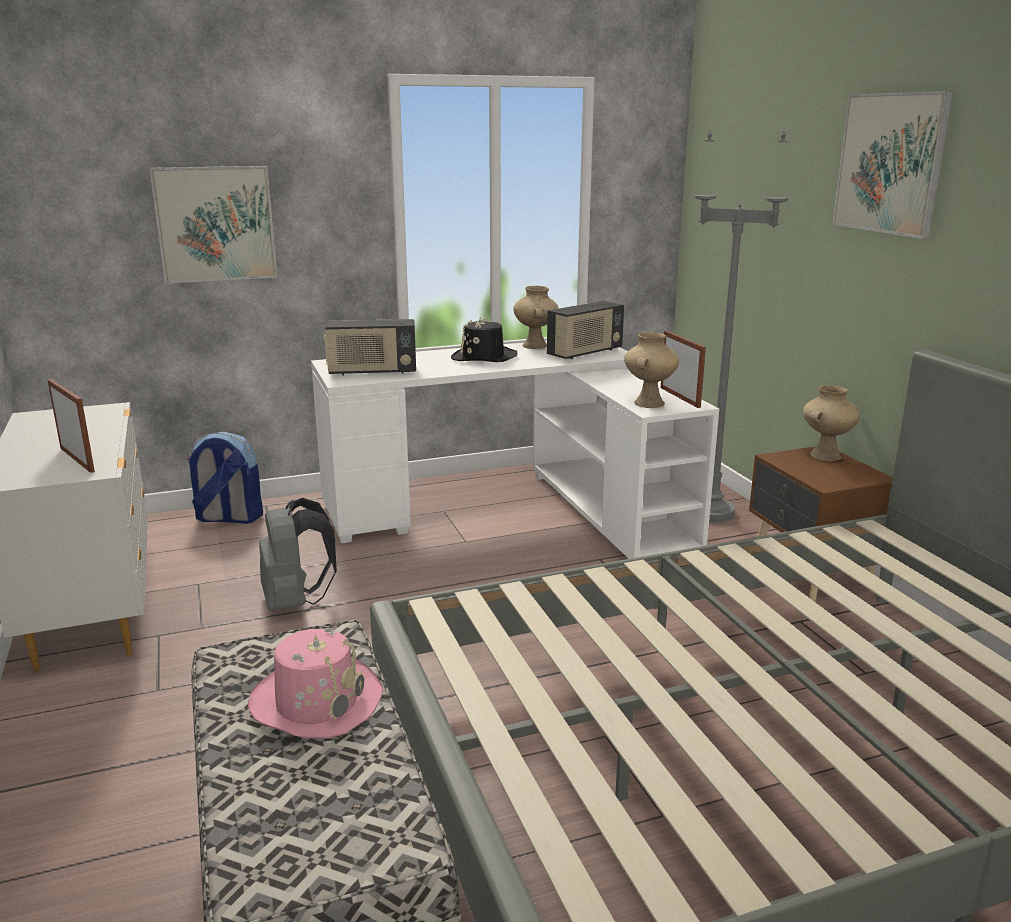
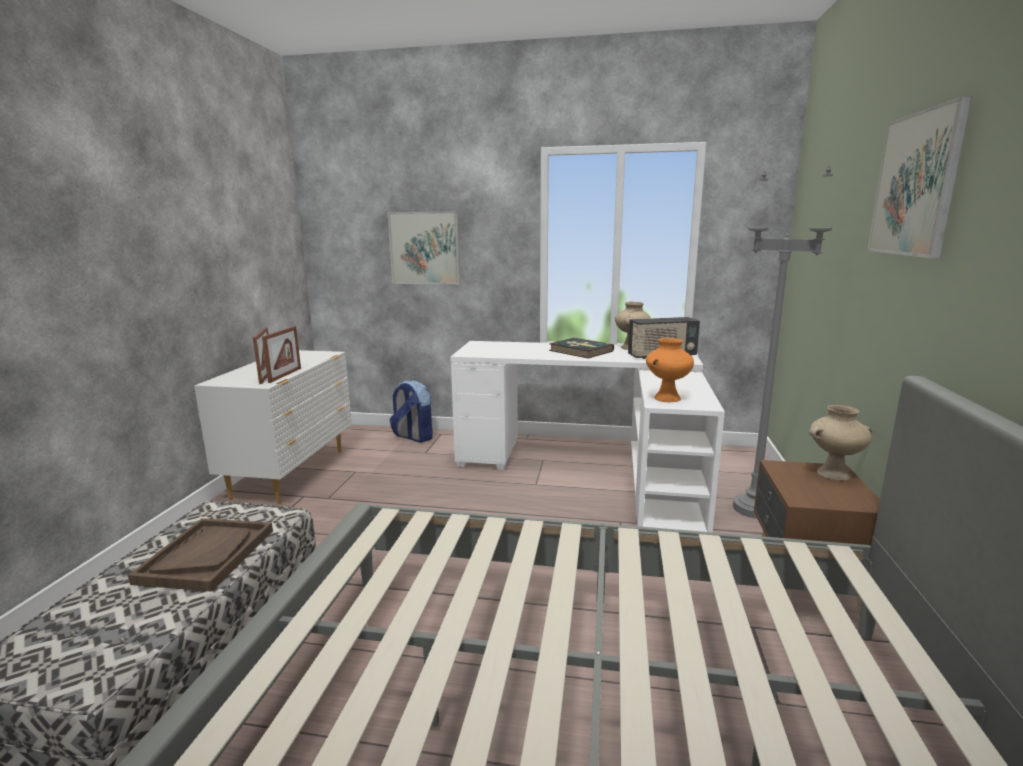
camera: 30 degrees right, 5 degrees down
(295, 602) = (392, 497): grey backpack -> none
(316, 701) = (207, 555): pink hat -> brown tray
(372, 372) = (492, 351): radio -> none
(483, 357) = (580, 351): black hat -> book
(648, 403) = (667, 398): beige vase -> orange vase
(679, 397) = (701, 398): picture frame -> picture frame (285, 375)

